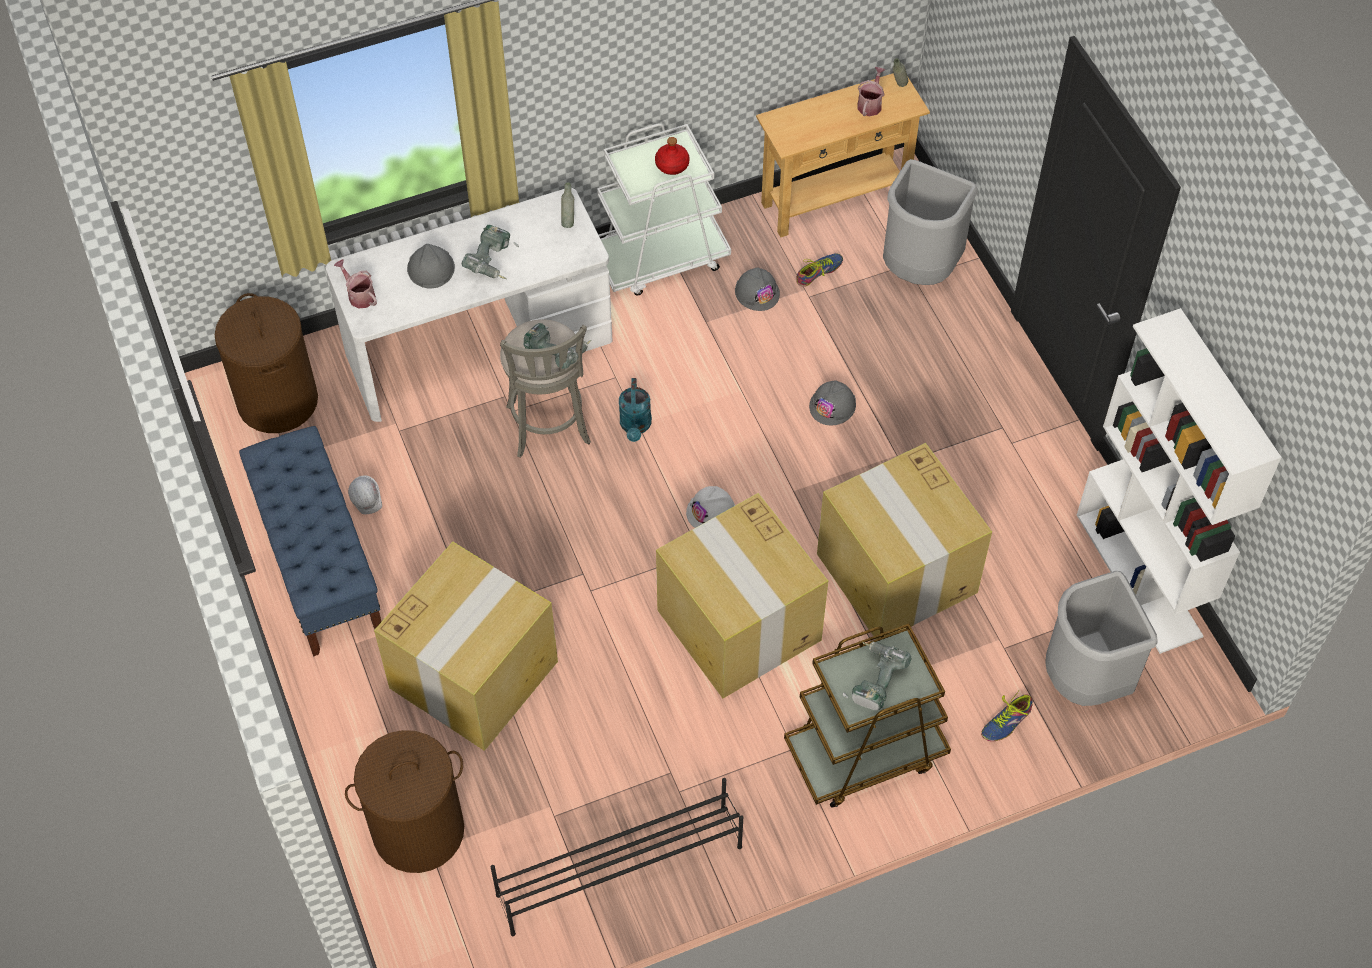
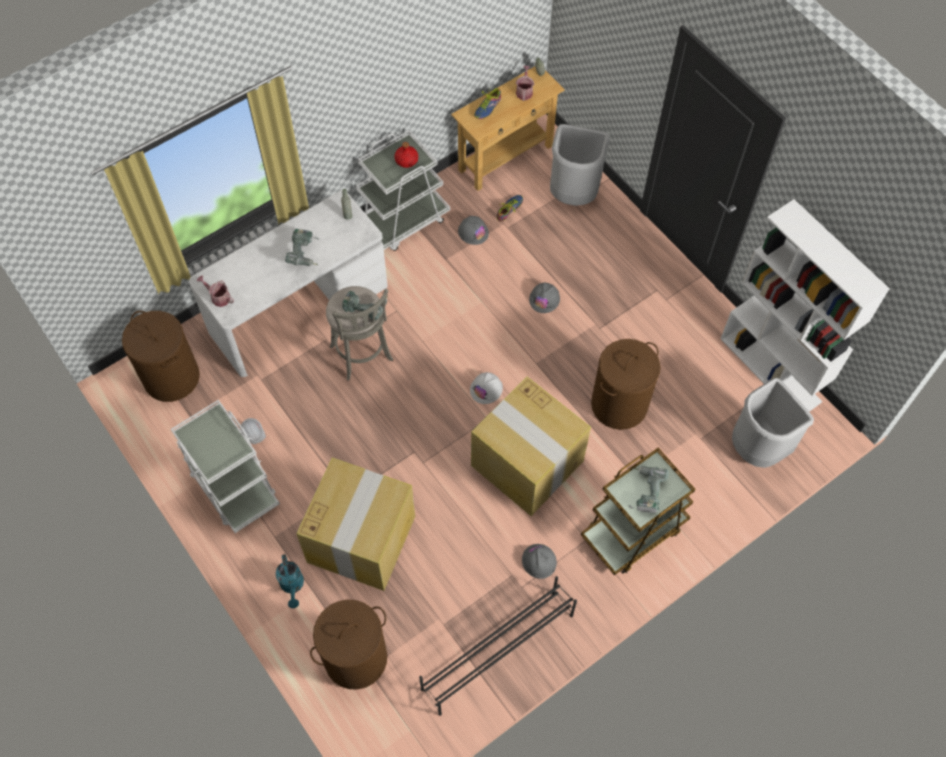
camera: 15 degrees left, 5 degrees up
(319, 563) = (233, 486): blue bench -> white cart
(430, 268) = (262, 267): grey hard hat -> grey hard hat (539, 561)
(635, 426) = (420, 341): turquoise watering can -> turquoise watering can (292, 586)
(897, 574) = (619, 405): cardboard box -> brown laundry basket
(1006, 722) = (716, 488): shoe -> shoe (488, 107)

